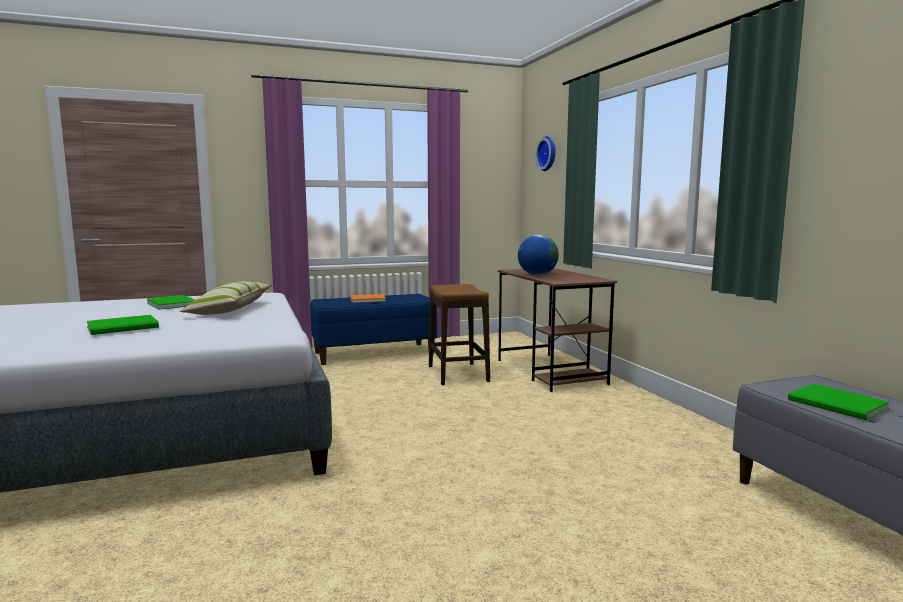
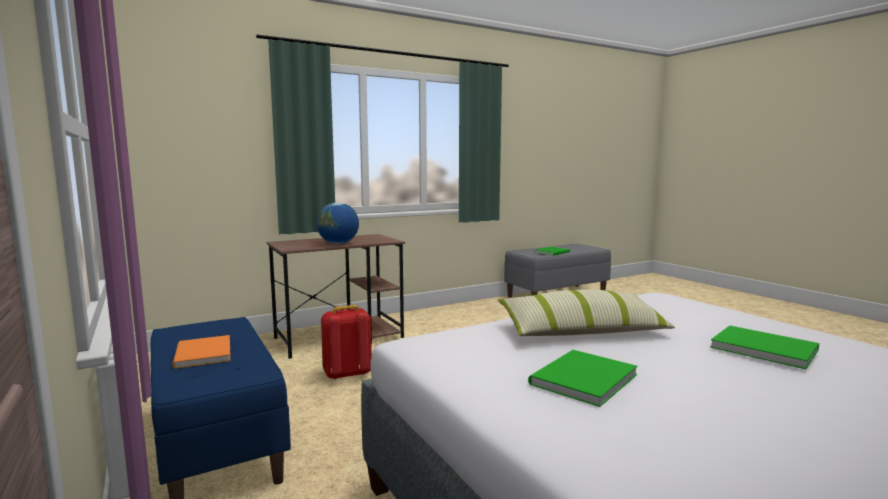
camera: 100 degrees left, 0 degrees up
(457, 374) = (347, 374): stool -> red backpack
(548, 153) = (197, 108): wall clock -> none

